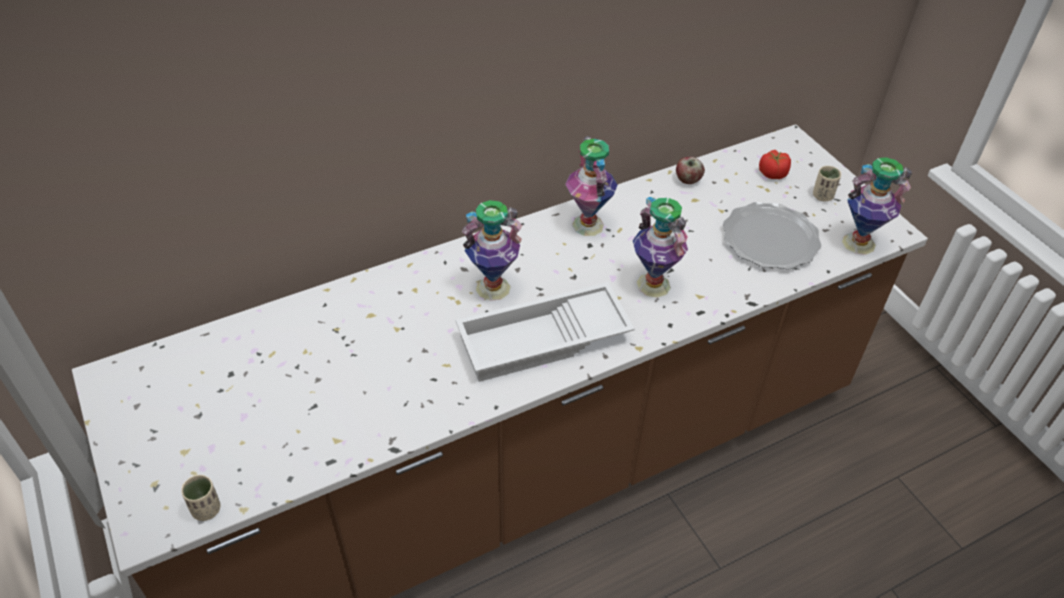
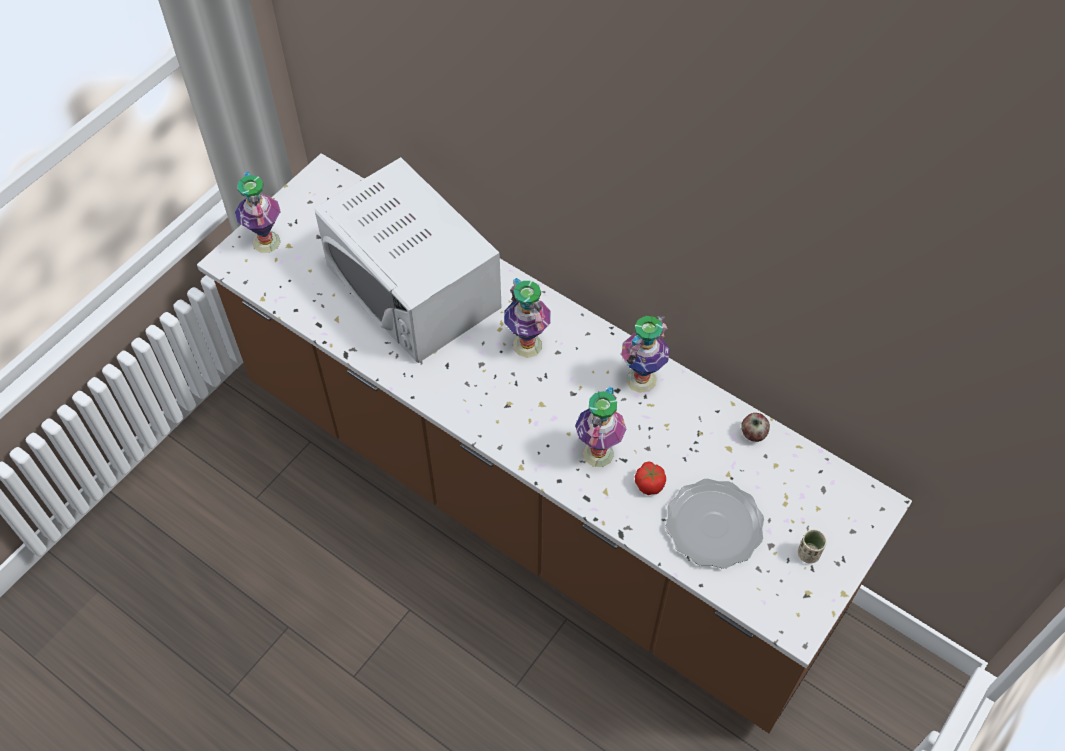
camera: 65 degrees right, 10 degrees up
(206, 509) = (253, 280): beige cup -> none
(346, 352) = (413, 286): none -> white microwave
(543, 341) = (491, 400): white tray -> none
(772, 174) = (812, 501): tomato -> tomato (649, 484)
(858, 244) = (756, 602): vase -> vase (265, 241)

